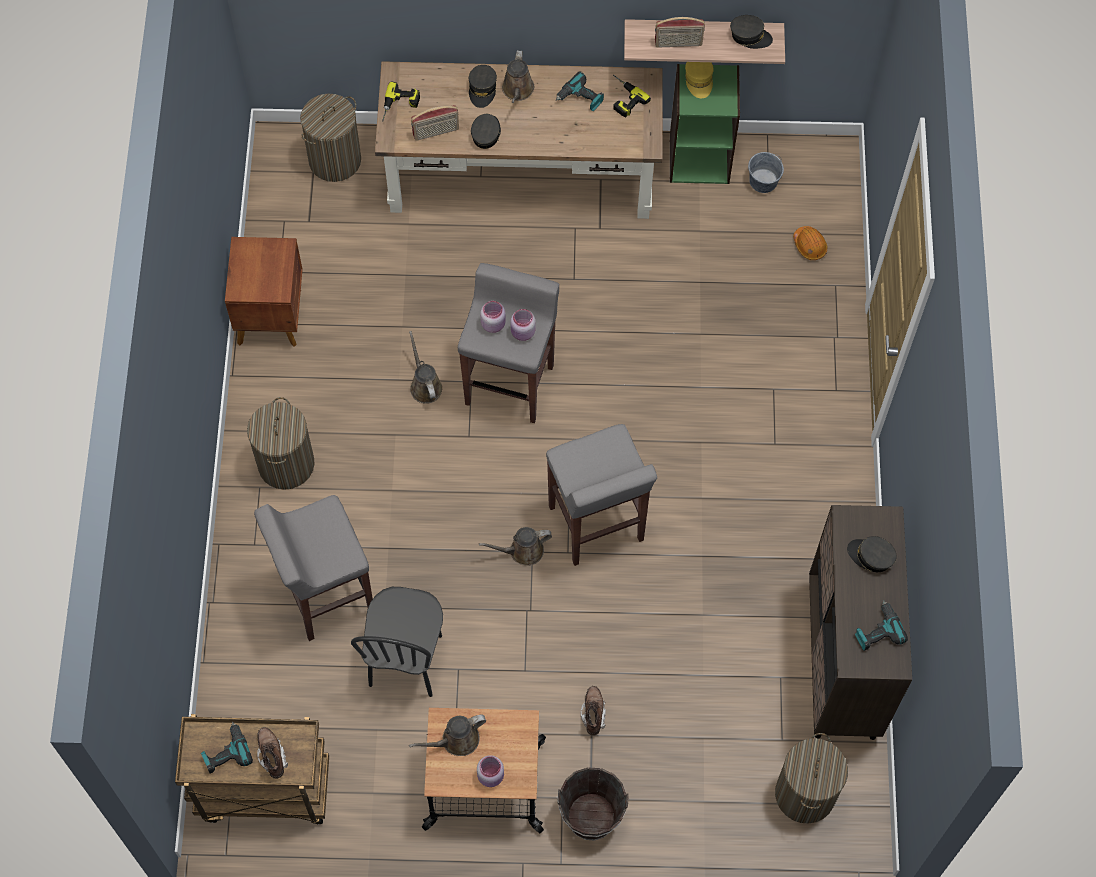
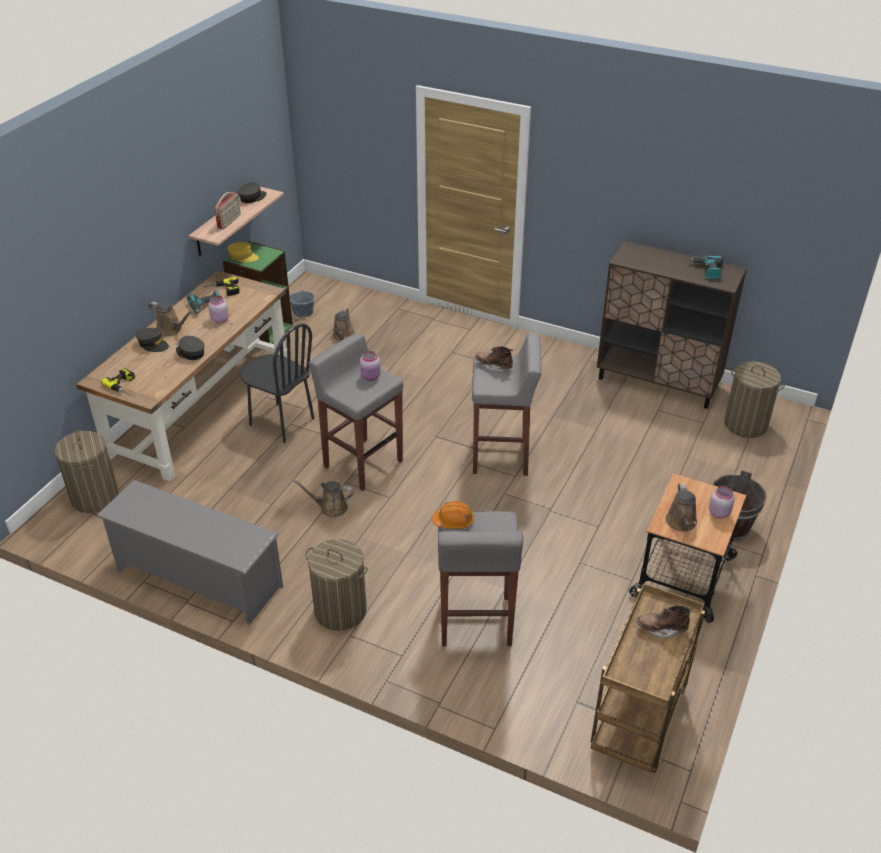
camera: 65 degrees left, 25 degrees down
(226, 752) = (647, 660): power drill -> none
(271, 316) = (198, 578): brown nightstand -> grey shoe rack
(406, 661) = (558, 590): black chair -> black chair (281, 422)
(436, 132) = (165, 375): radio -> none
(493, 324) = (352, 388): pink jar -> pink jar (219, 319)
(522, 551) = (501, 498): brown watering can -> brown watering can (343, 336)
(593, 713) = (648, 502): brown boot -> brown boot (493, 366)
(809, 246) = (363, 309): orange hard hat -> orange hard hat (453, 521)
(870, 556) = (653, 259): grey cap -> none

